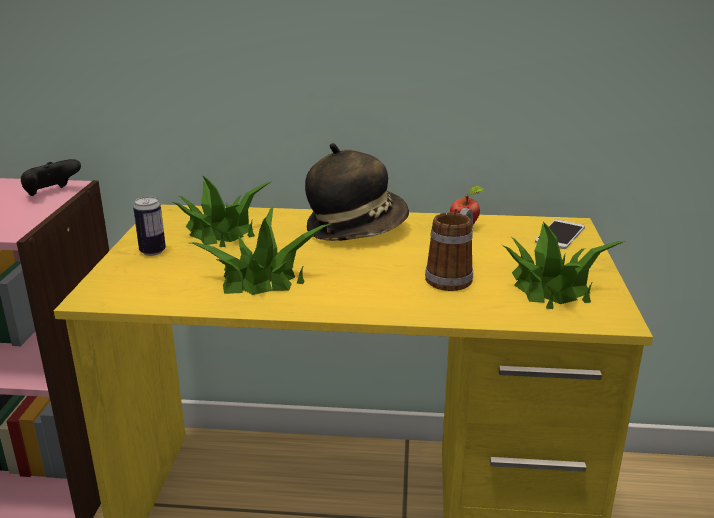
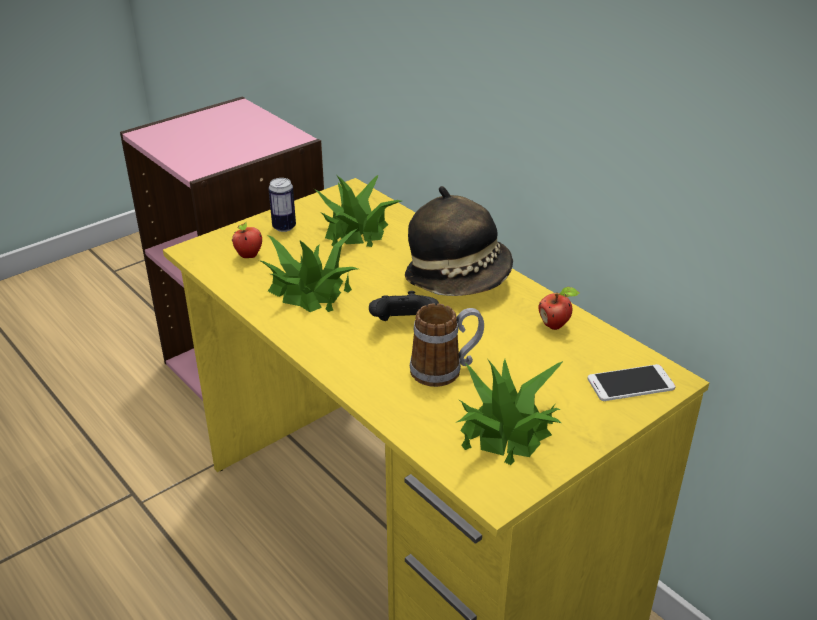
camera: 45 degrees right, 10 degrees up
(51, 193) = (272, 142): black game controller -> black game controller (403, 325)
(159, 280) = (249, 256): none -> apple

